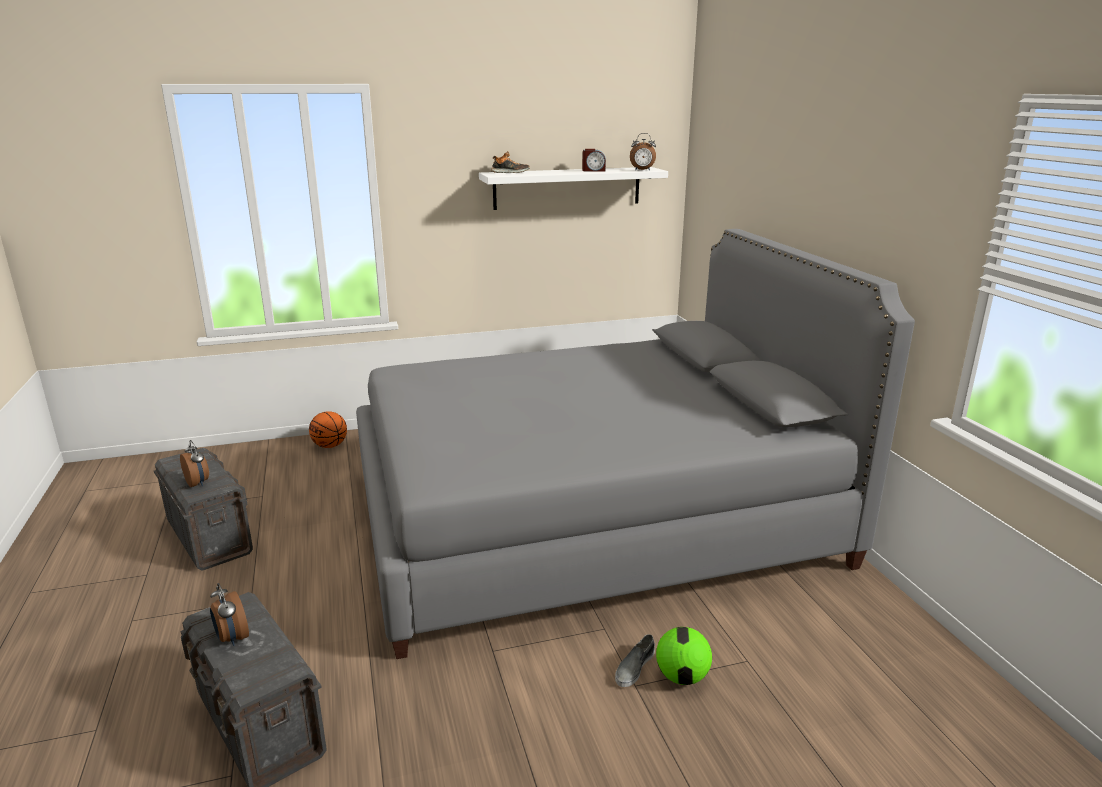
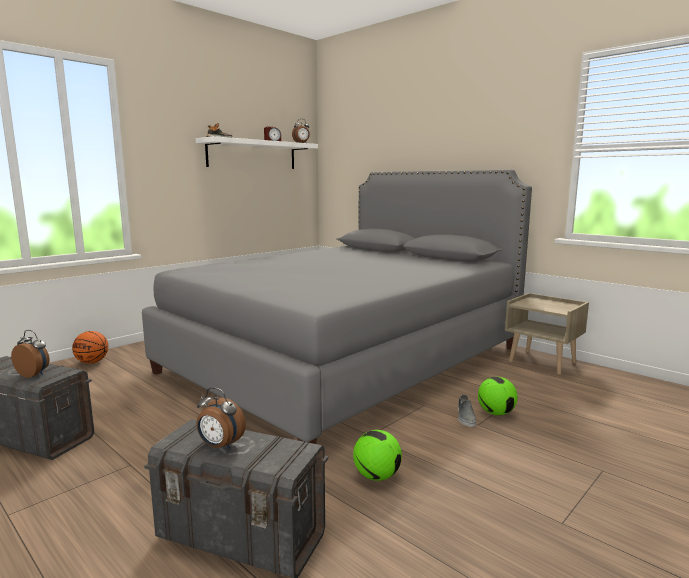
camera: 30 degrees left, 10 degrees down
(440, 710) = (376, 476): none -> football
(873, 610) = (543, 362): none -> beige nightstand

